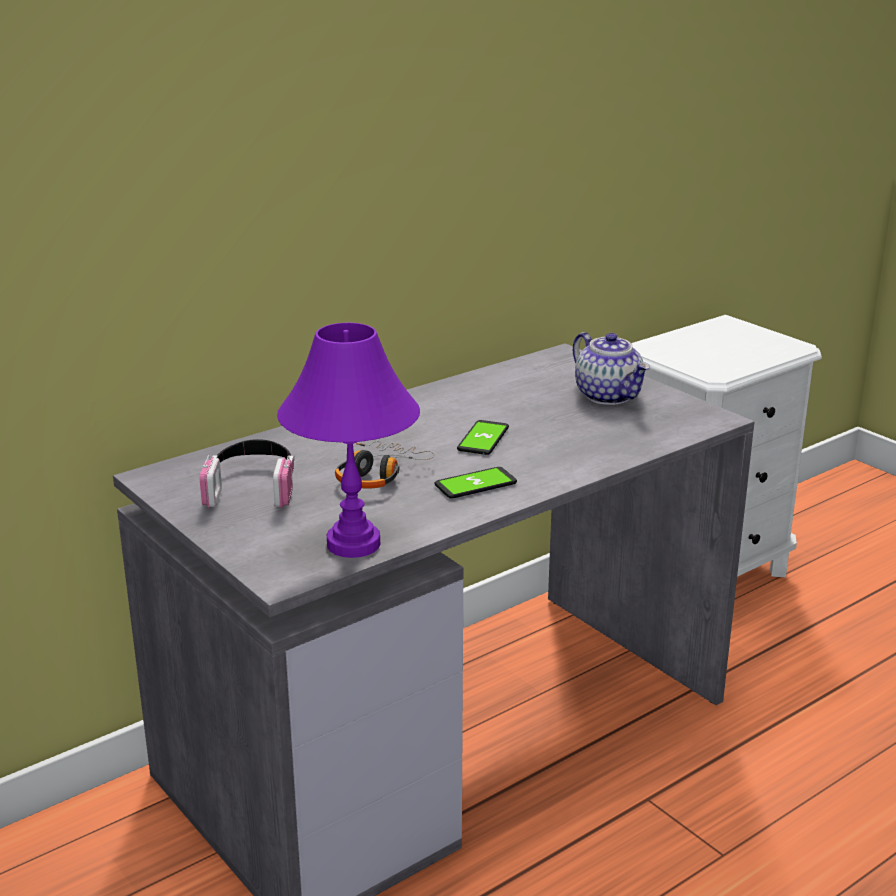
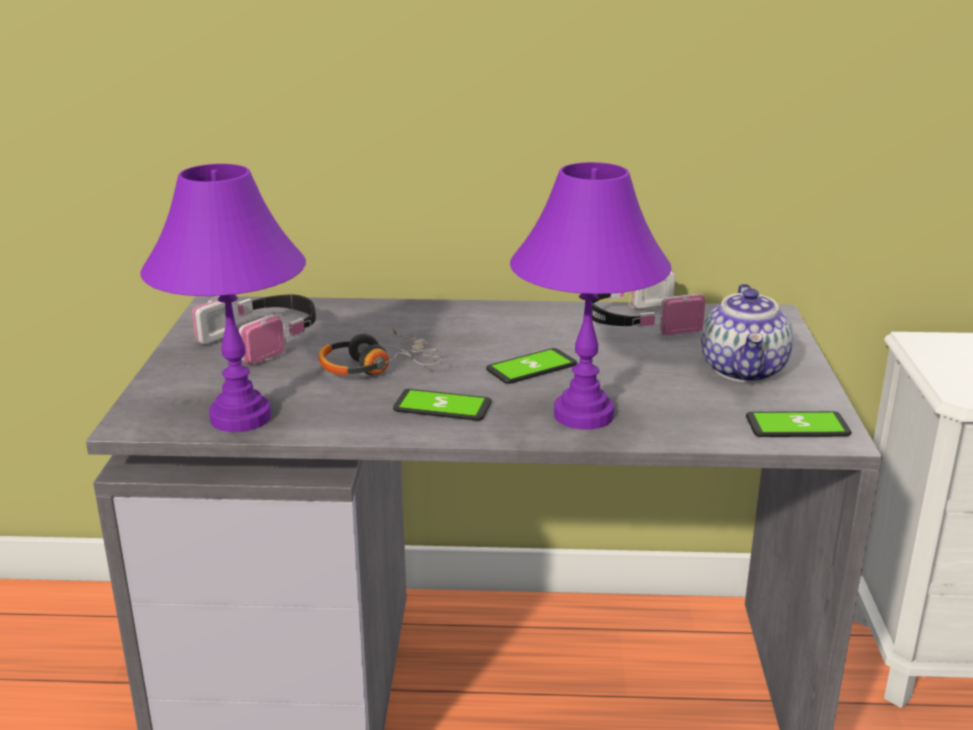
camera: 40 degrees right, 0 degrees up
(495, 386) = (638, 323): none -> headphones
(569, 456) = (585, 415): none -> purple table lamp
(691, 420) = (797, 426): none -> phone

